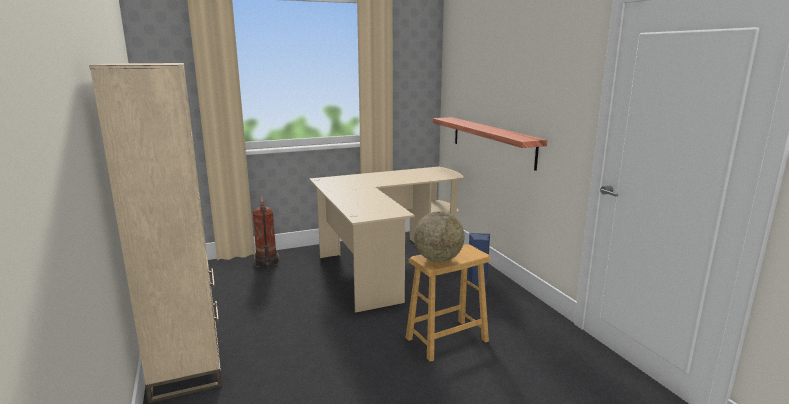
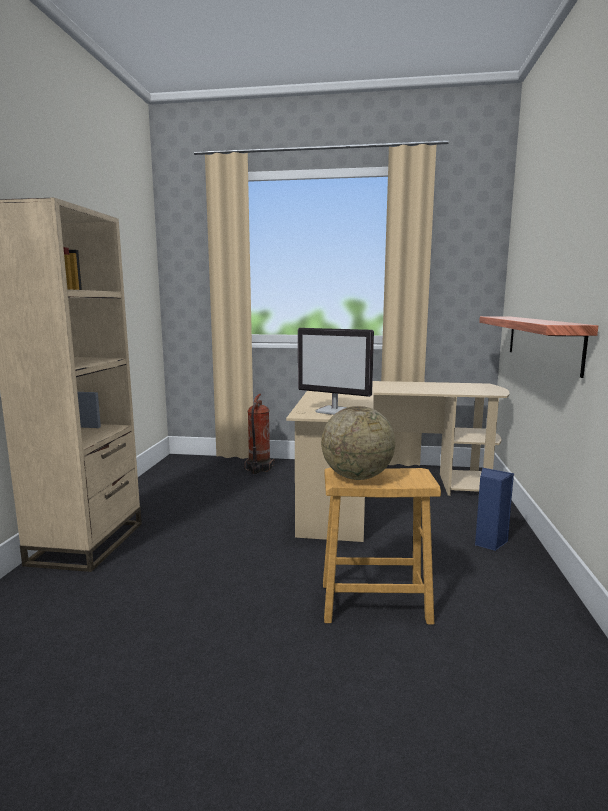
camera: 30 degrees right, 5 degrees down
(377, 211) = (334, 411): none -> monitor

